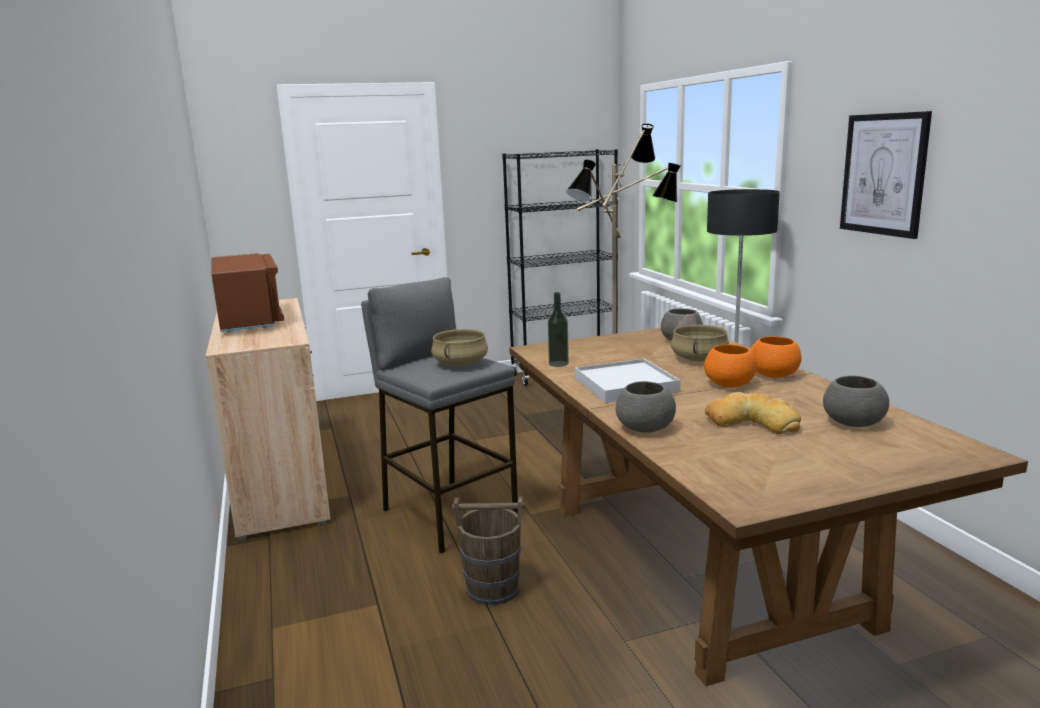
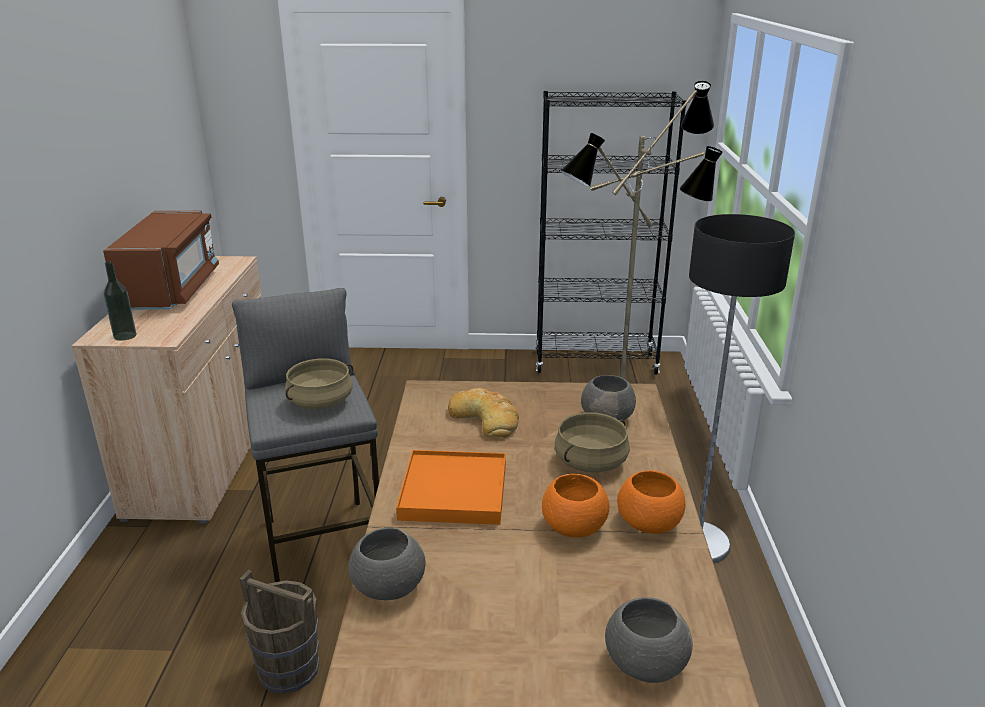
camera: 20 degrees right, 10 degrees up
(558, 363) = (424, 427): bottle -> bottle (125, 336)
(625, 385) = (453, 491): white tray -> orange tray
(752, 421) = (522, 615): bread -> bread (485, 418)
(884, 174) = (900, 265): picture -> none

